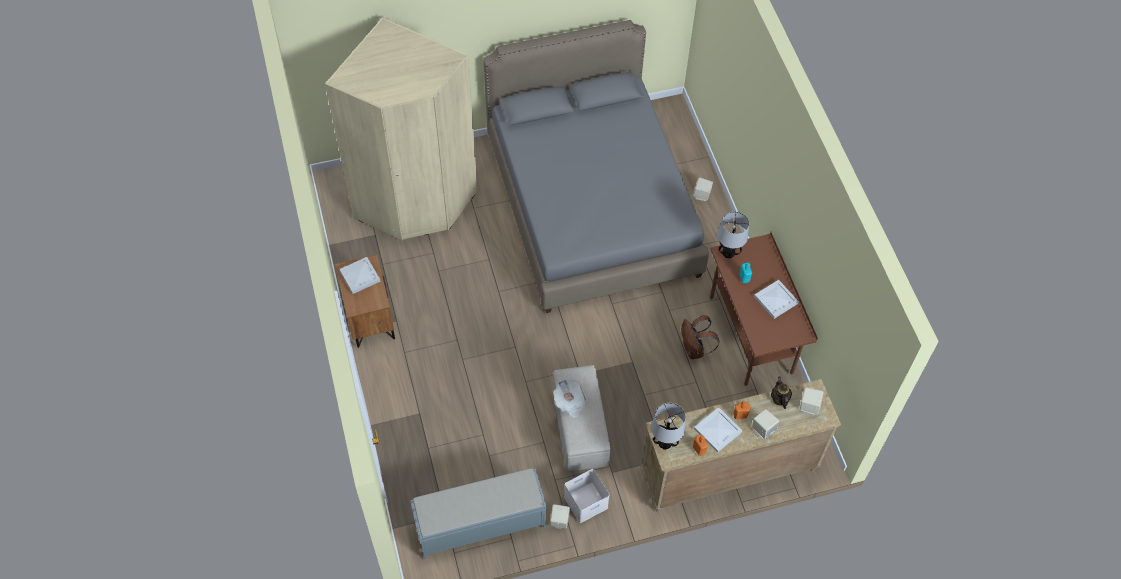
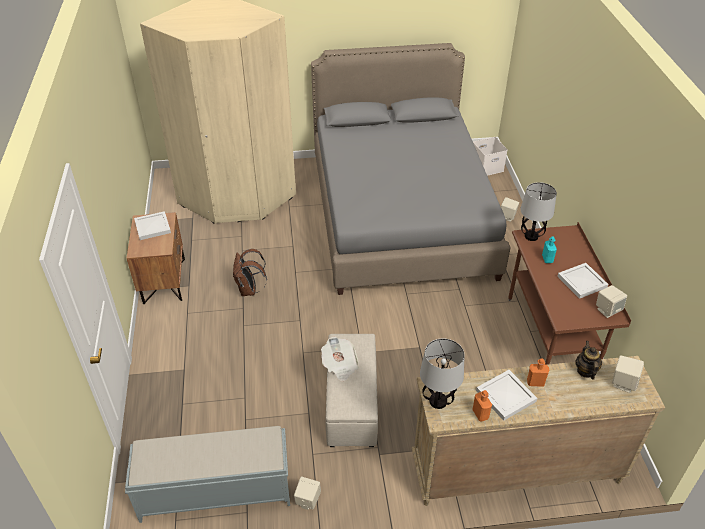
camera: 10 degrees right, 15 degrees down
(586, 501) = (343, 482): white storage box -> white storage box (487, 166)
(694, 350) = (488, 343): brown backpack -> brown backpack (249, 290)
(763, 429) = (564, 401): beige speaker -> beige speaker (607, 310)

